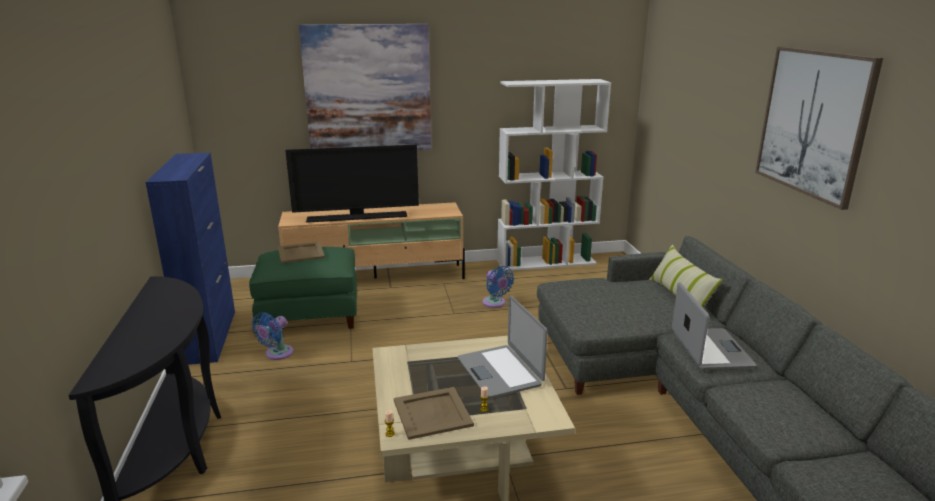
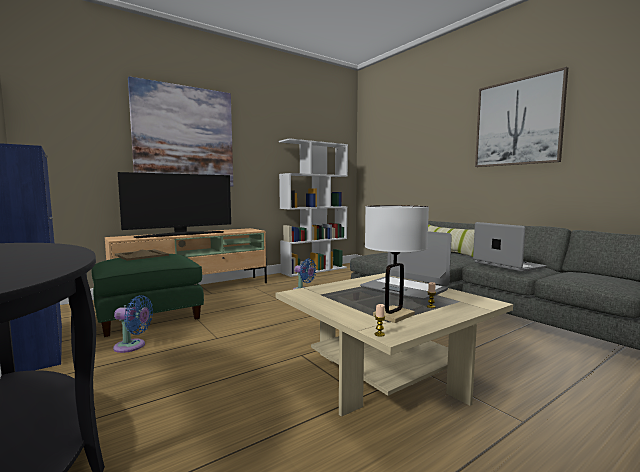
camera: 25 degrees left, 15 degrees down
(277, 354) = (132, 346): blue fan -> blue fan turned 90 degrees counterclockwise
(433, 412) = (393, 315): beige tray -> white table lamp

